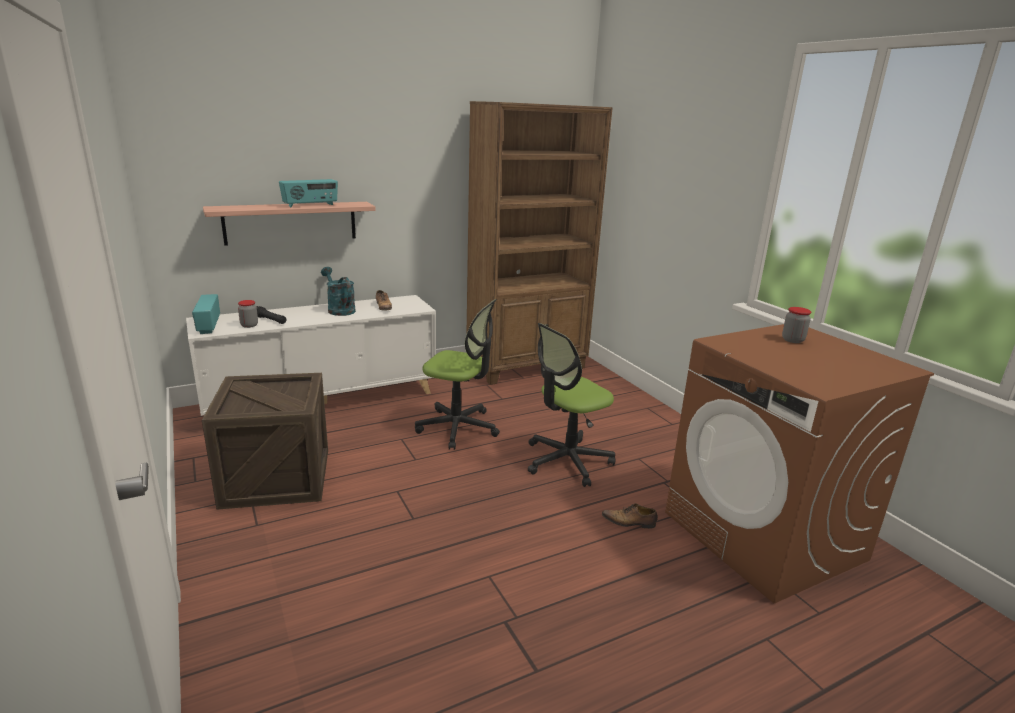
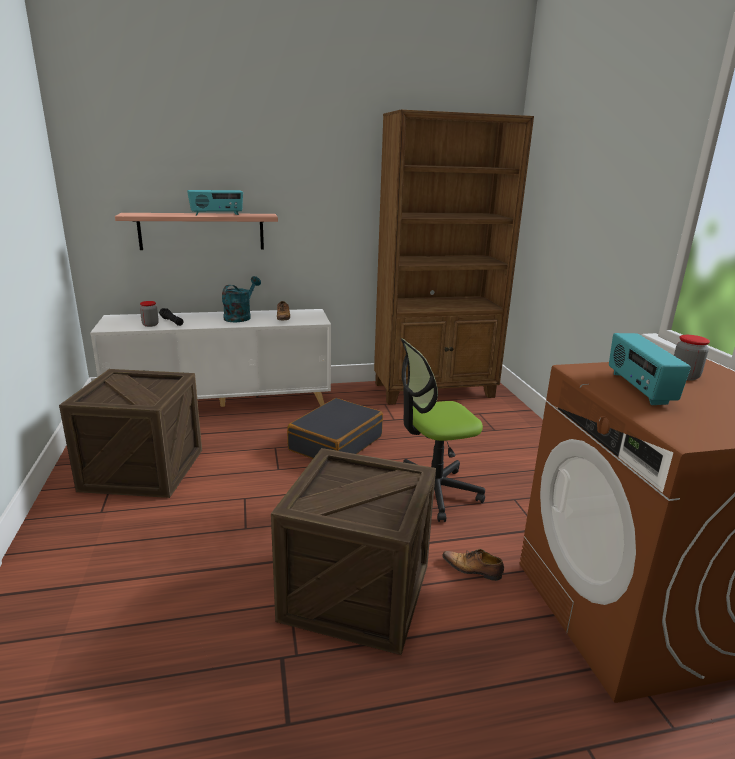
camera: 15 degrees right, 0 degrees up
(208, 326) = (115, 323): radio -> radio (638, 388)
(339, 309) = (240, 317): turquoise watering can -> turquoise watering can turned 45 degrees clockwise
(458, 427) = (335, 443): office chair -> black suitcase
(542, 557) = (356, 591): none -> crate

